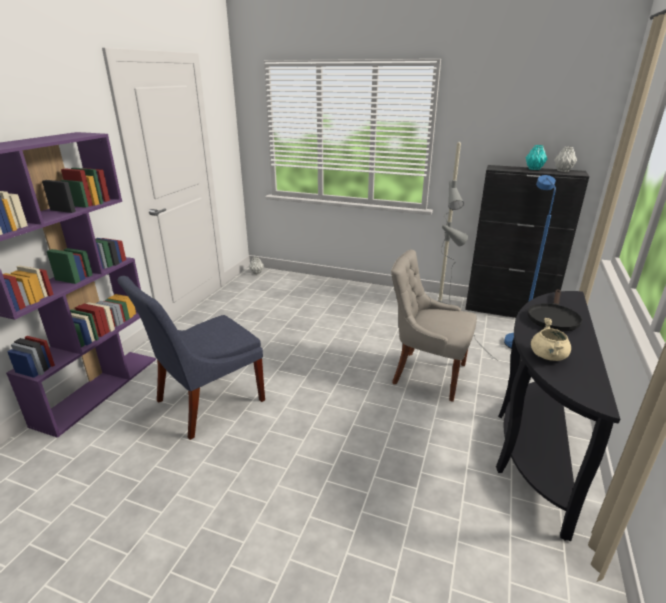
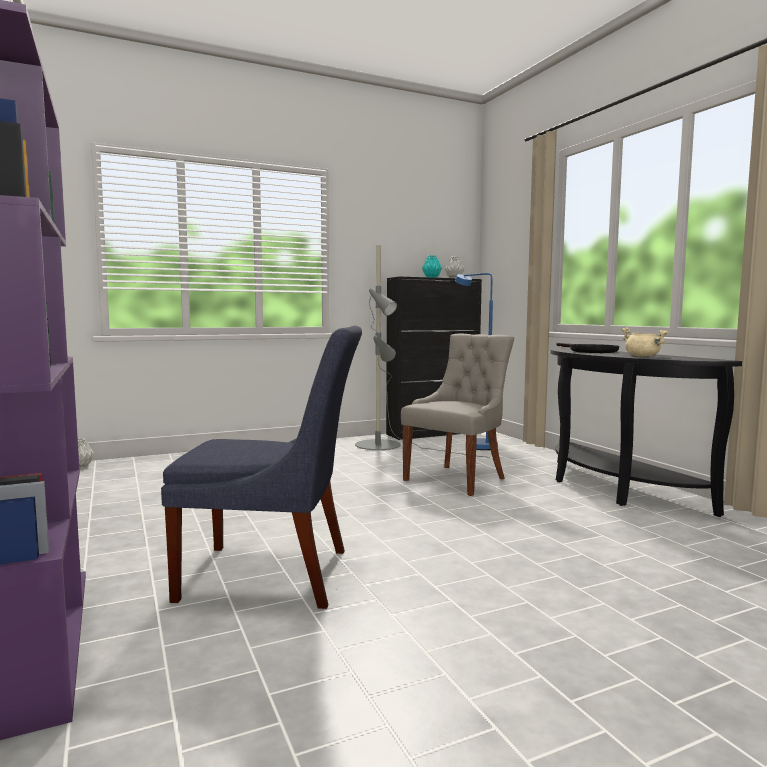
camera: 45 degrees left, 20 degrees down
(205, 402) = (274, 575): blue chair -> blue chair turned 90 degrees counterclockwise
(427, 374) = (457, 479): grey chair -> grey chair turned 150 degrees clockwise

